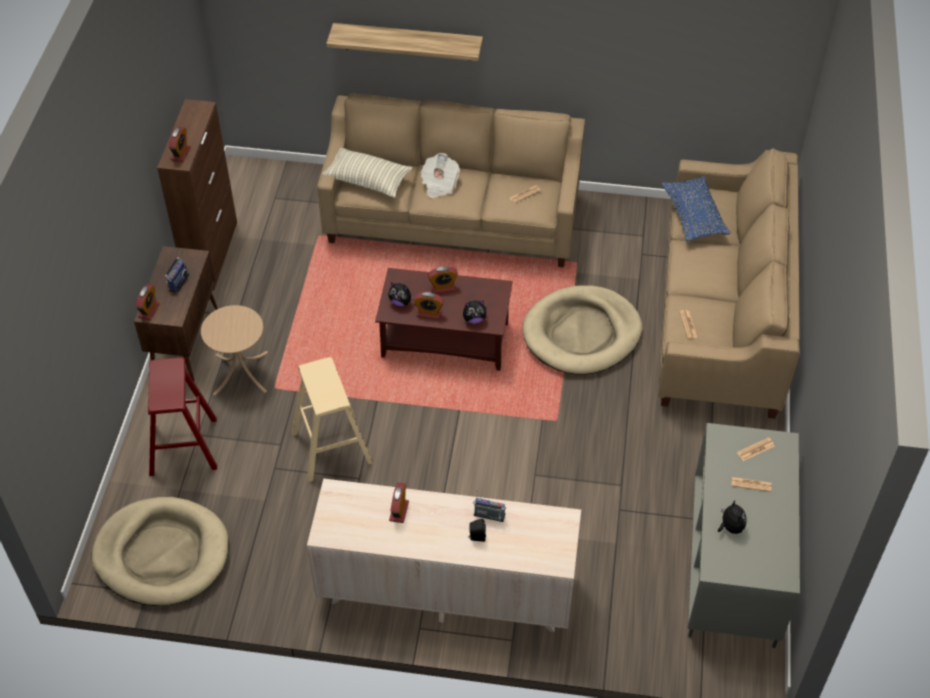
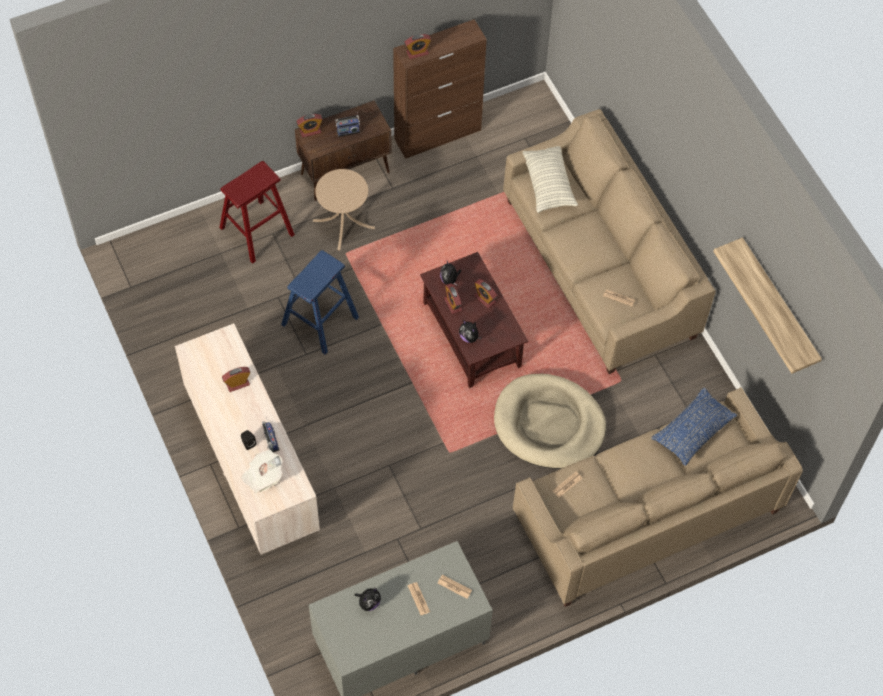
camera: 55 degrees right, 10 degrees up
(162, 554) = (164, 276): beige dog bed -> none
(331, 447) = (320, 321): beige stool -> blue stool
(408, 42) = (644, 117): shelf -> shelf (778, 305)
(439, 184) = (582, 234): newspaper -> newspaper (262, 476)

